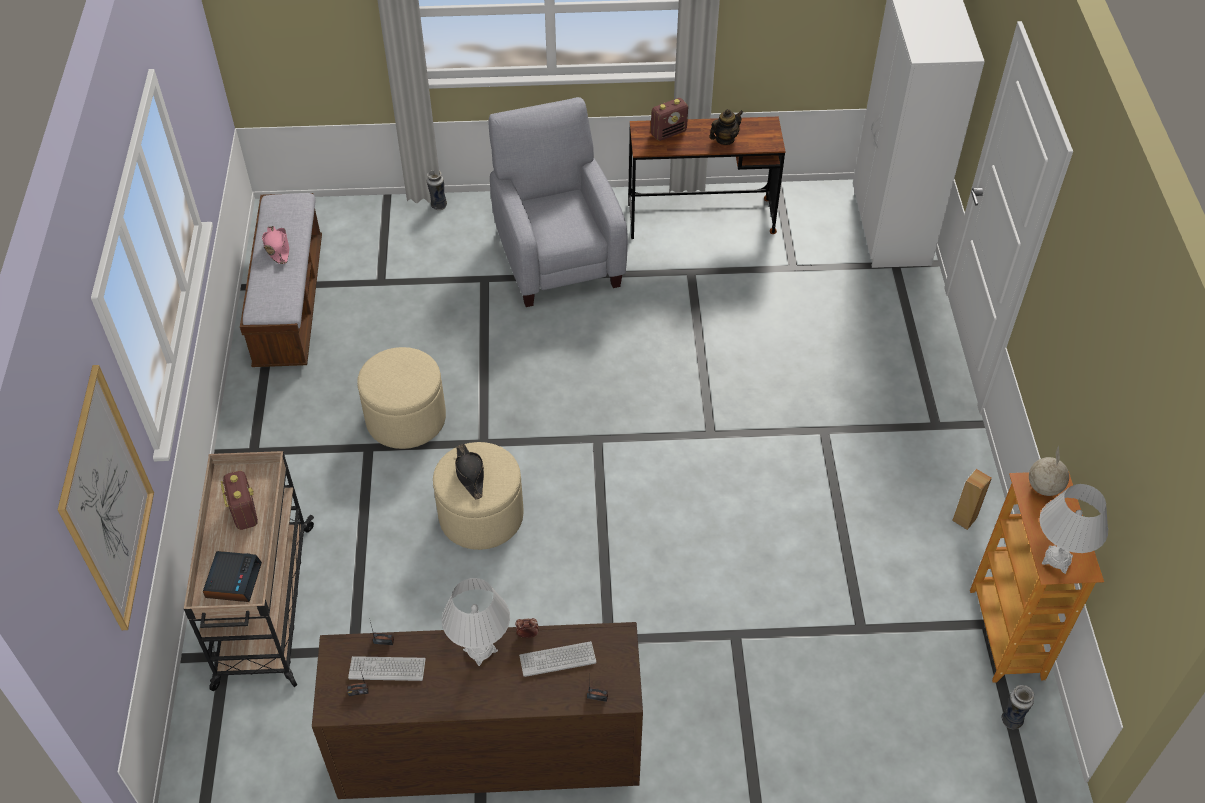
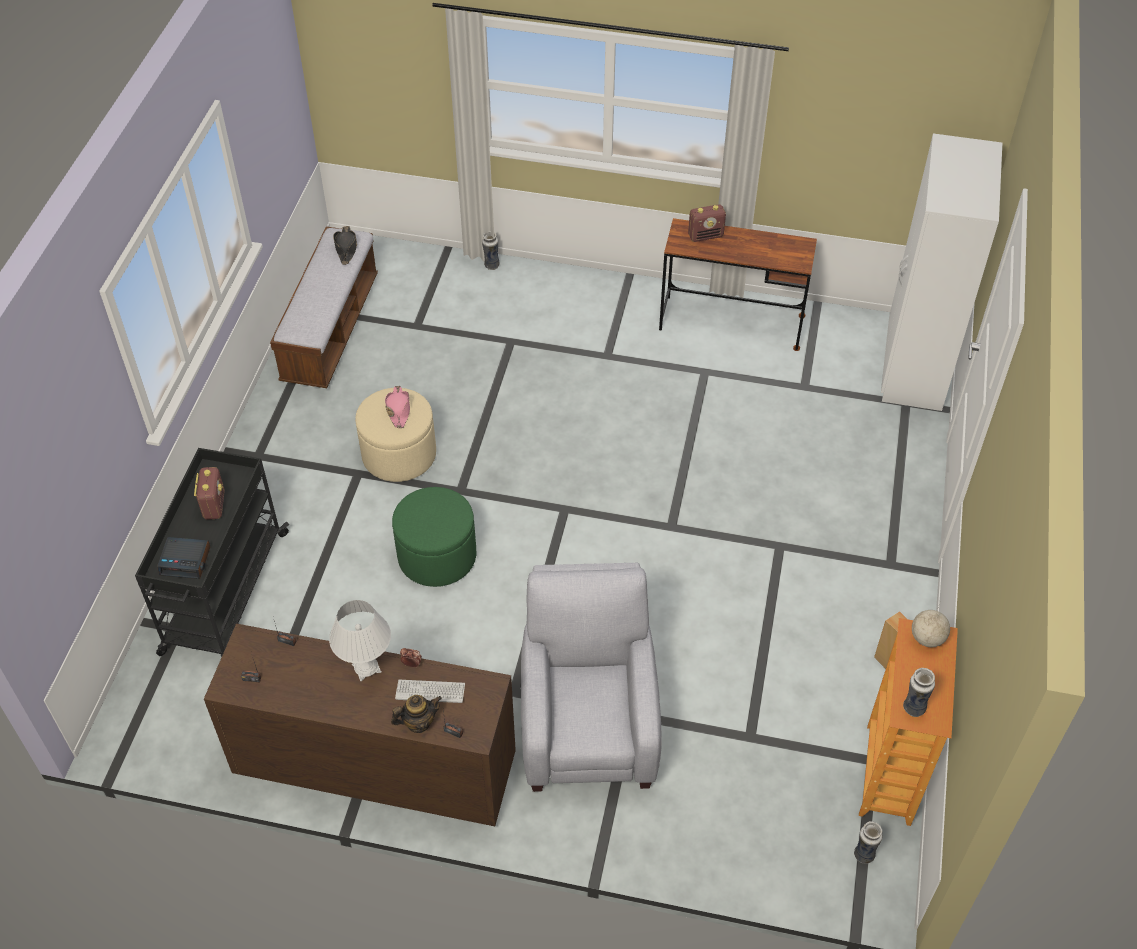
camera: 15 degrees right, 0 degrees up
(107, 500) = (80, 466): picture -> none
(233, 580) = (186, 561): alarm clock -> alarm clock turned 75 degrees clockwise
(264, 607) = (224, 594): beige cart -> black cart
(277, 248) = (324, 277): pink hat -> pink hat (398, 409)
(387, 669) = (282, 665): keyboard -> none
(470, 474) = (426, 515): black hat -> black hat (346, 248)
(481, 516) = (437, 556): beige ottoman -> green ottoman
(556, 254) = (585, 331): grey armchair -> grey armchair (588, 723)
(724, 139) = (757, 251): teapot -> teapot (418, 722)
(1057, 559) = (913, 707): white table lamp -> vase

